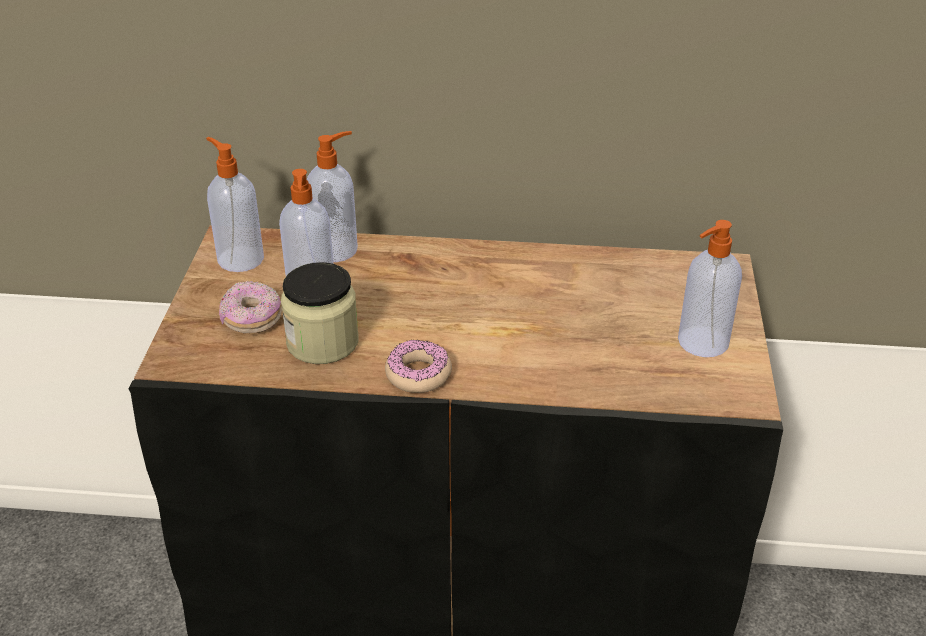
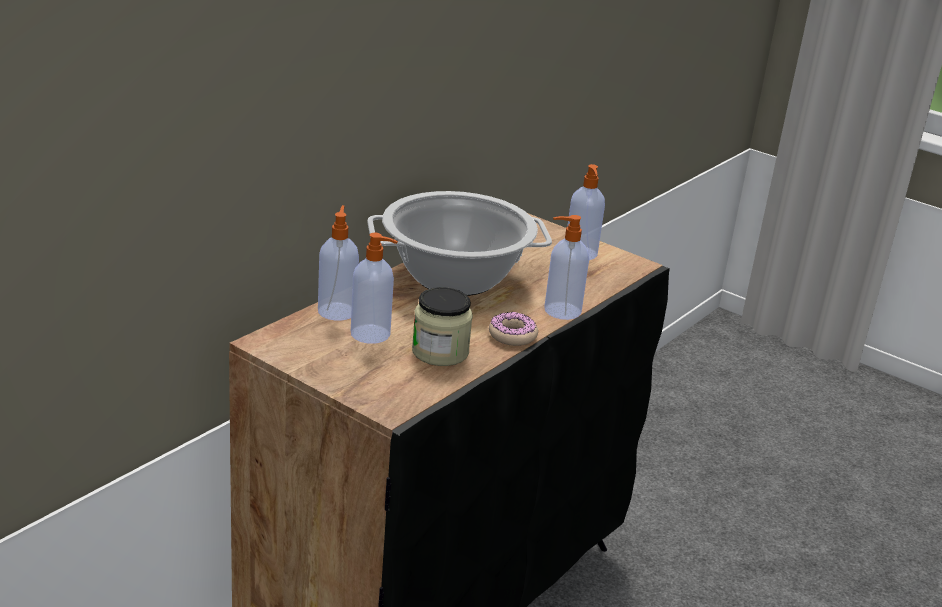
camera: 60 degrees left, 10 degrees down
(239, 258) = (296, 346): soap dispenser -> soap dispenser (561, 311)
(252, 319) = (380, 366): donut -> none
(507, 283) = (455, 277): none -> cooking pot

